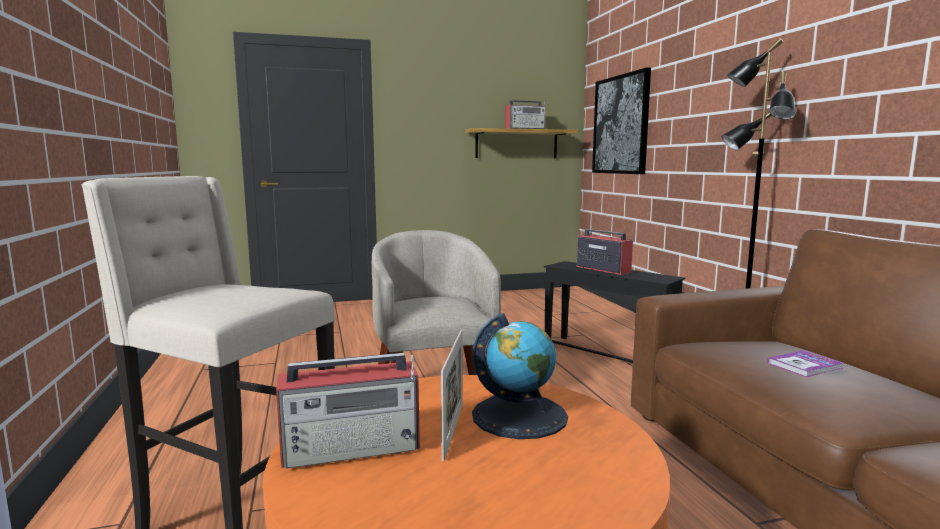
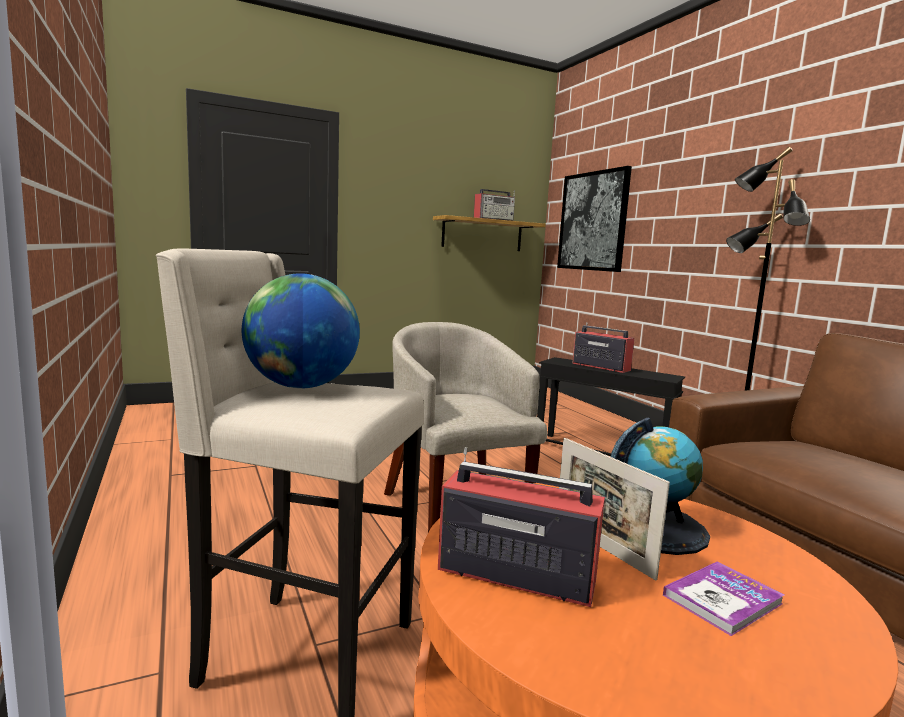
camera: 10 degrees left, 0 degrees up
(221, 289) = (301, 387): none -> globe
(353, 448) = (514, 574): radio -> radio turned 135 degrees counterclockwise
(453, 430) = (601, 547): picture frame -> picture frame turned 150 degrees clockwise
(804, 365) = (860, 466): book -> book (722, 599)

